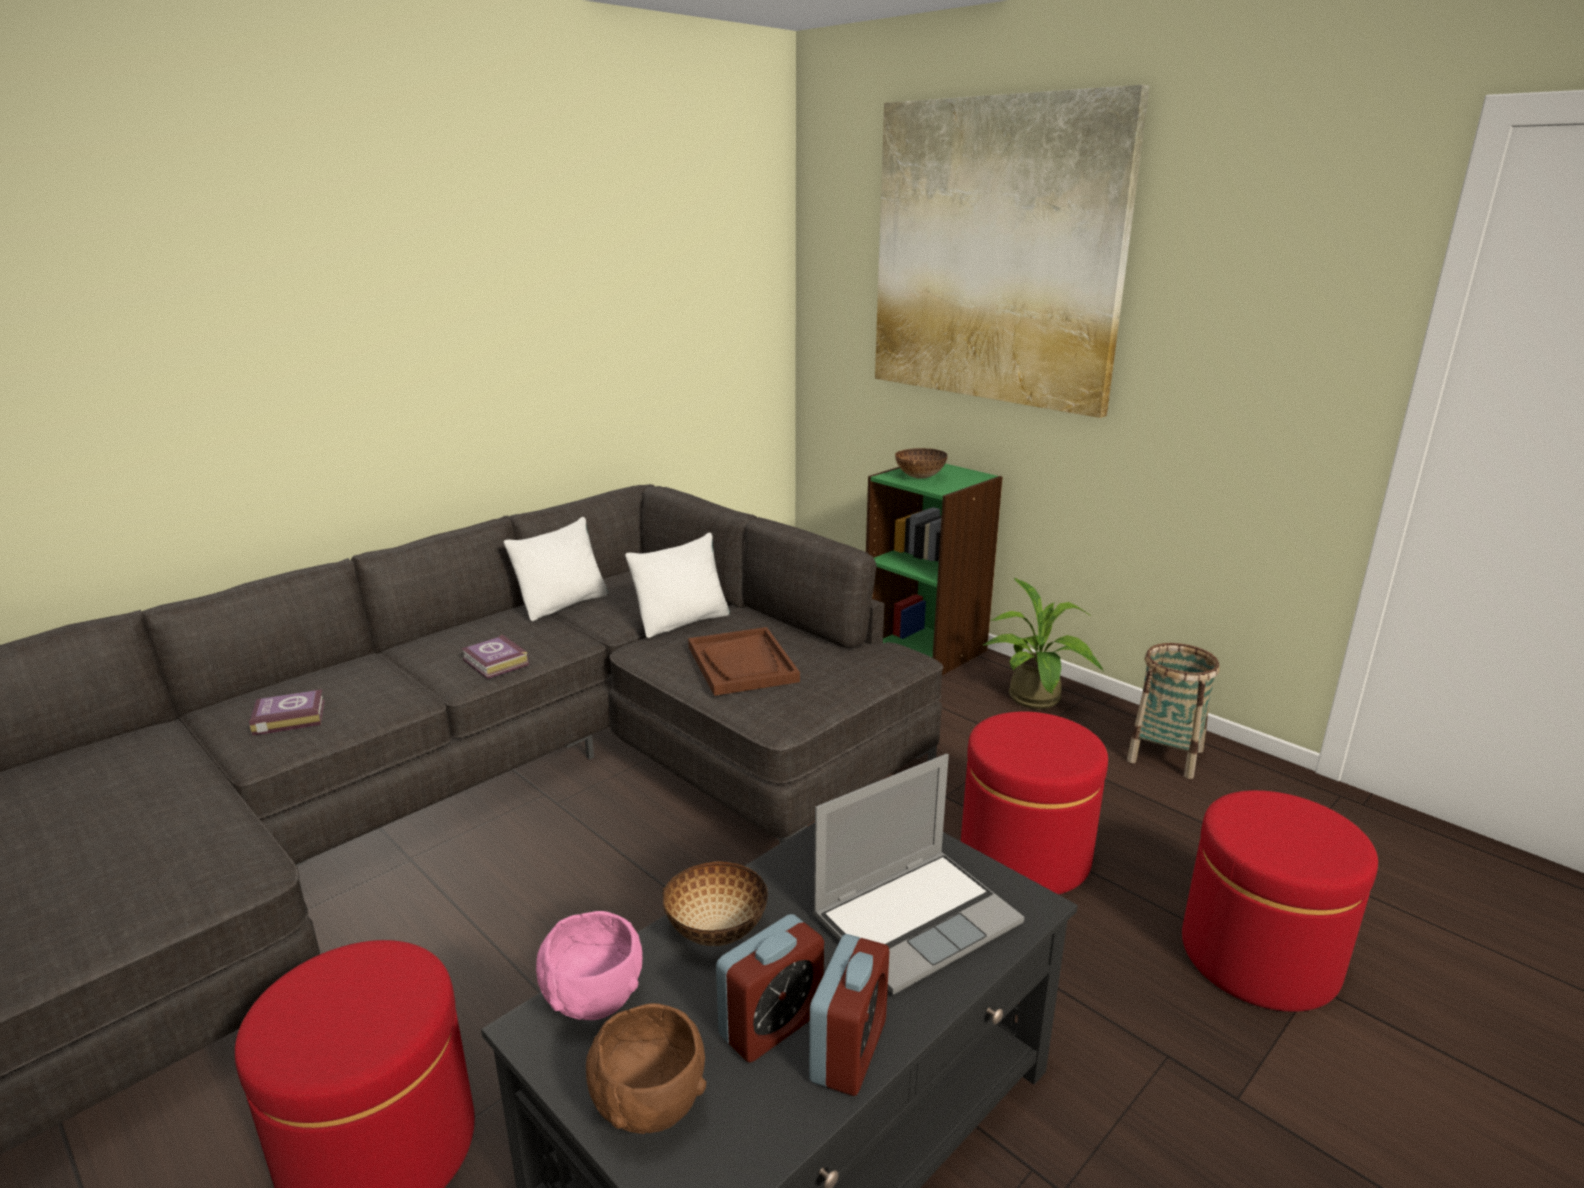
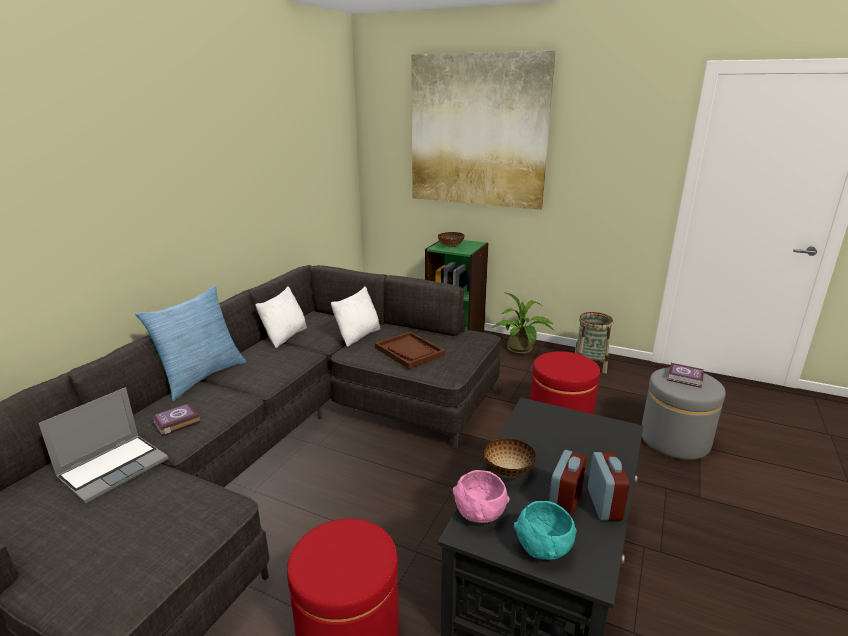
camera: 20 degrees left, 0 degrees up
(385, 650) = (201, 377): none -> pillow
(495, 663) = (275, 373): book -> book (685, 379)
(649, 1107) = (543, 549): brown bowl -> turquoise bowl
(916, 919) = (587, 446): laptop -> laptop (114, 468)
(1259, 956) = (674, 440): red ottoman -> grey ottoman

